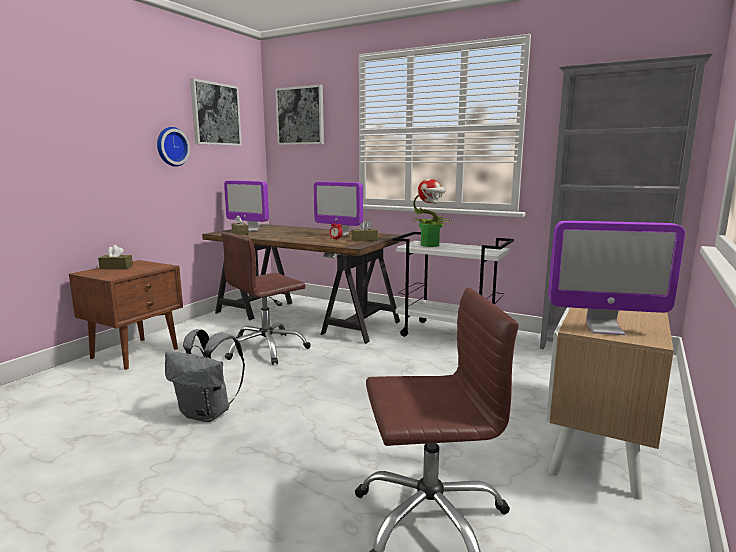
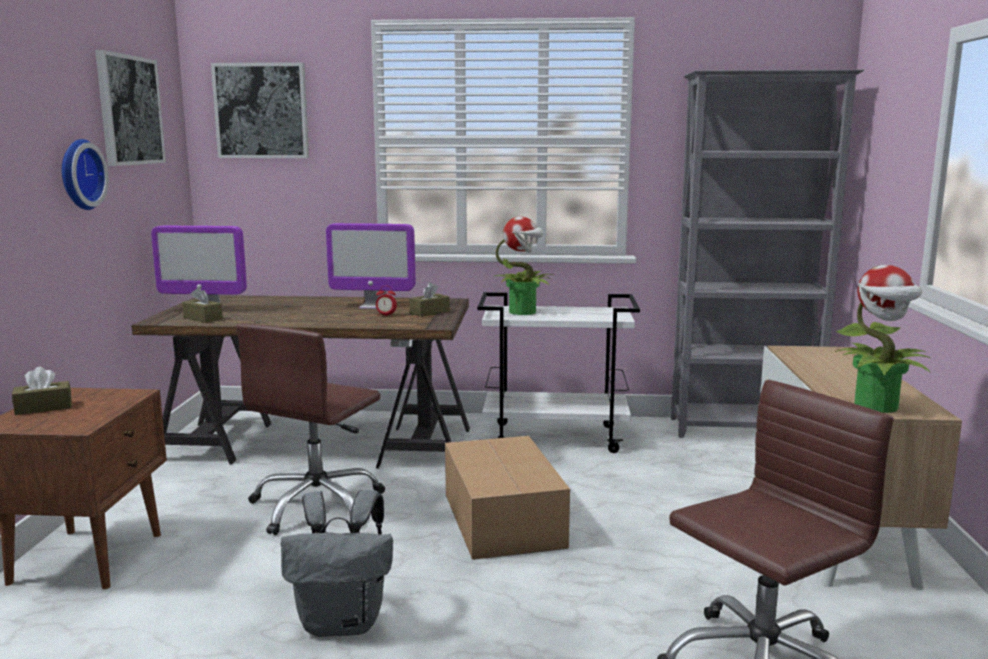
camera: 25 degrees left, 0 degrees up
(361, 376) = (503, 518): none -> cardboard box
(604, 329) = (877, 406): monitor -> potted plant

